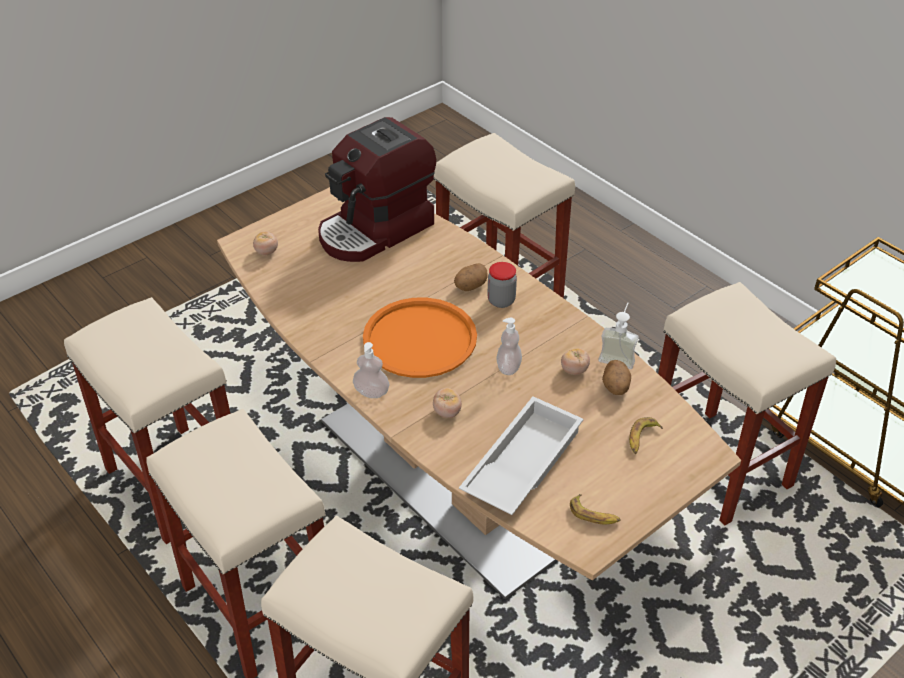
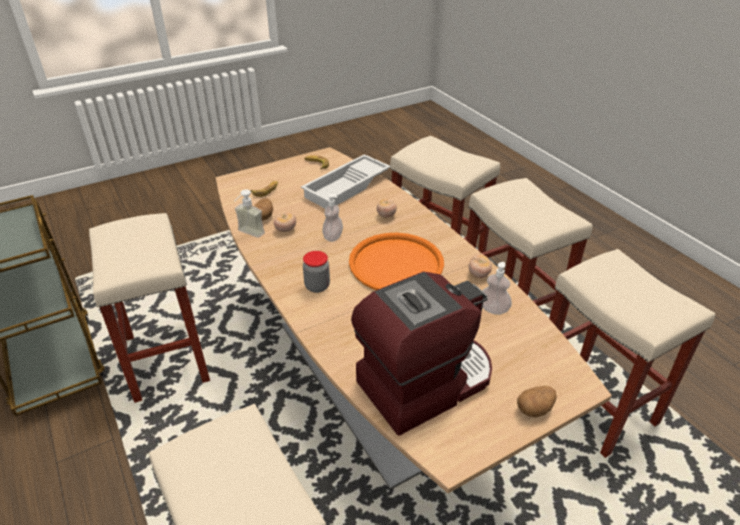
camera: 170 degrees left, 5 degrees down
(266, 252) = (547, 368): tomato -> tomato (479, 274)
(371, 392) = (438, 232): soap dispenser -> soap dispenser (493, 309)
(470, 286) = (340, 303): potato -> potato (534, 409)

